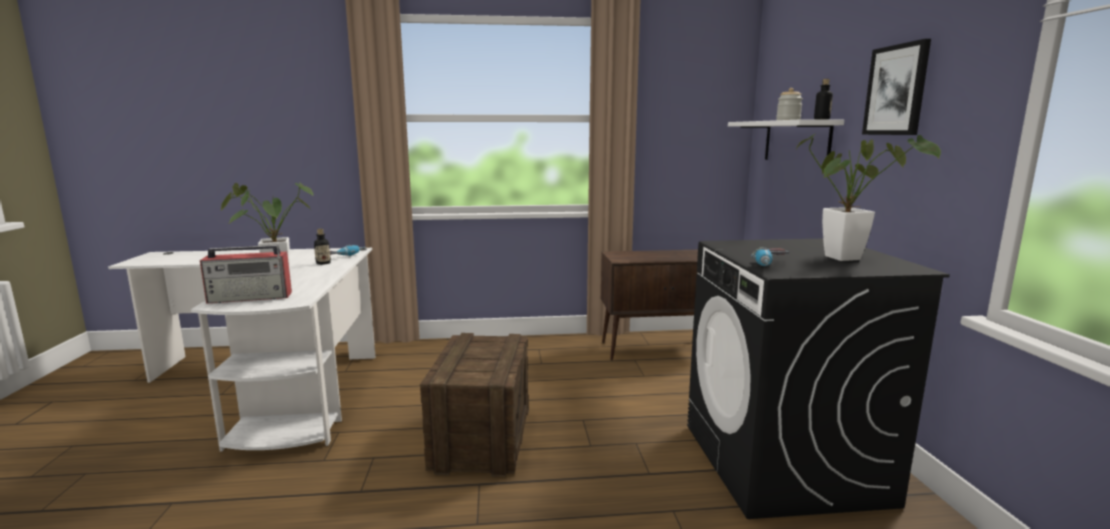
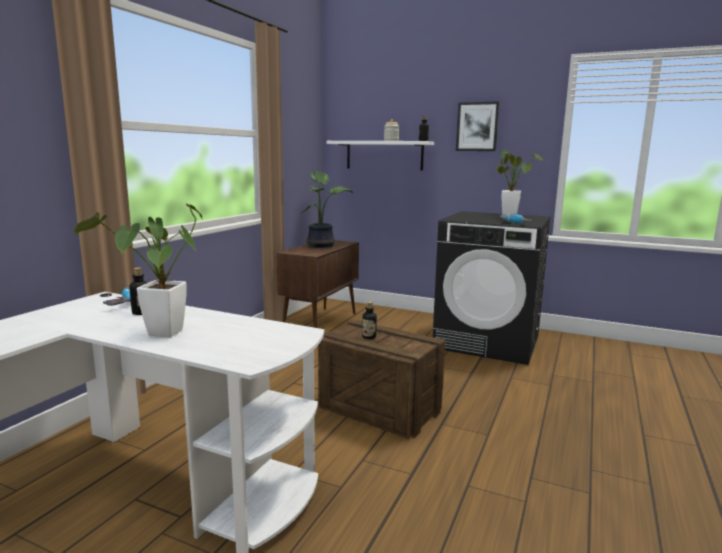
camera: 60 degrees left, 0 degrees up
(251, 297) = (250, 347): radio -> none
(478, 351) = (369, 337): none -> bottle
(672, 254) = (321, 245): none -> potted plant

